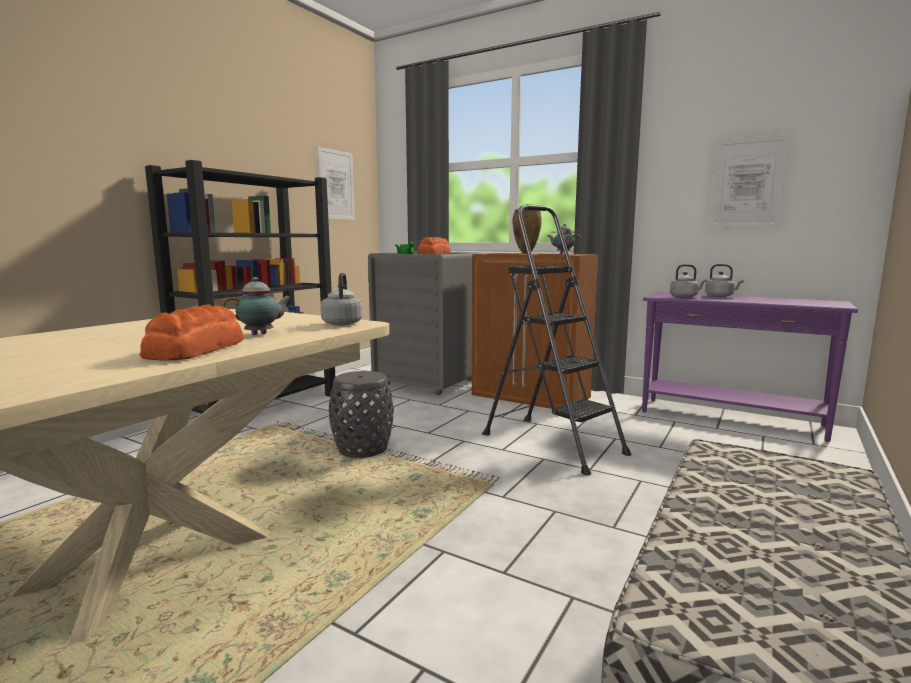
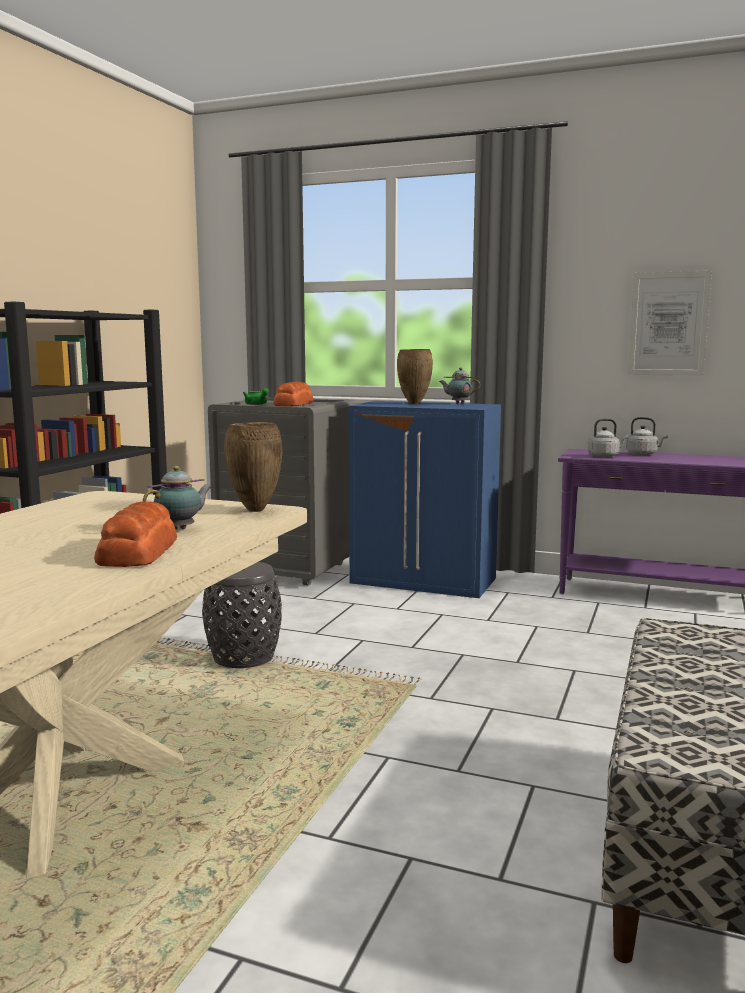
camera: 10 degrees left, 0 degrees up
(336, 185) = (152, 309): picture -> none
(342, 323) = (254, 510): grey kettle -> brown vase
(531, 396) = (424, 580): brown cabinet -> blue cabinet
(551, 442) = (466, 635): step ladder -> none

